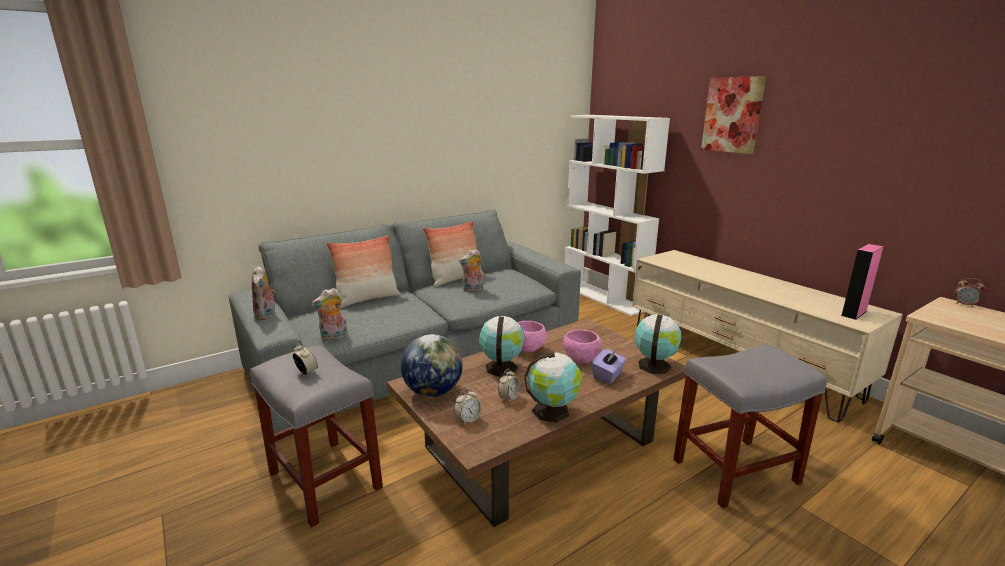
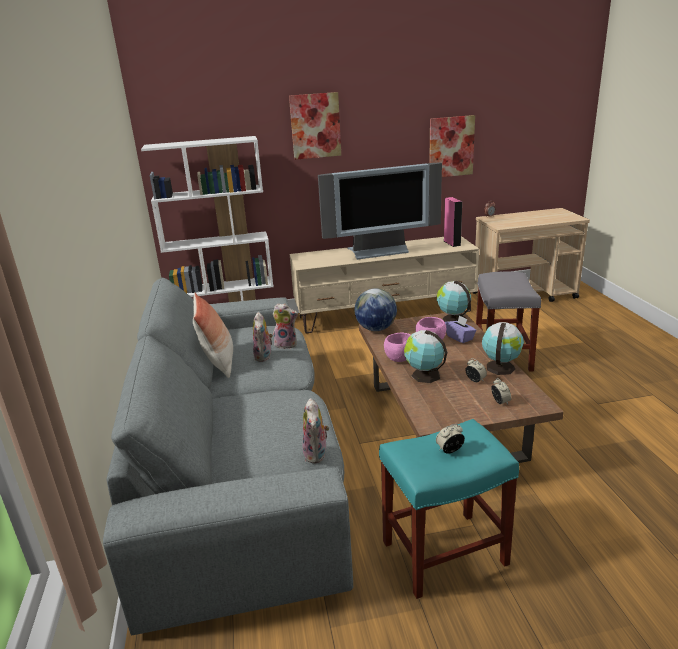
camera: 65 degrees left, 5 degrees up
(266, 315) = (258, 487): plush toy -> plush toy (286, 344)
(323, 479) = (443, 554): grey stool -> turquoise stool
(367, 299) = (219, 425): pillow -> none
(433, 392) = (451, 412): globe -> globe (376, 329)
(744, 281) = (379, 252): none -> television
(925, 172) = (451, 146): none -> picture

